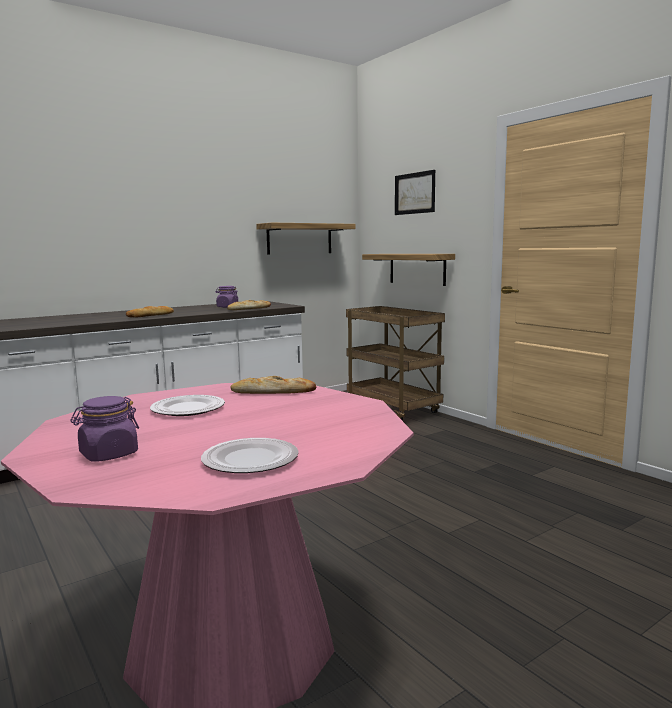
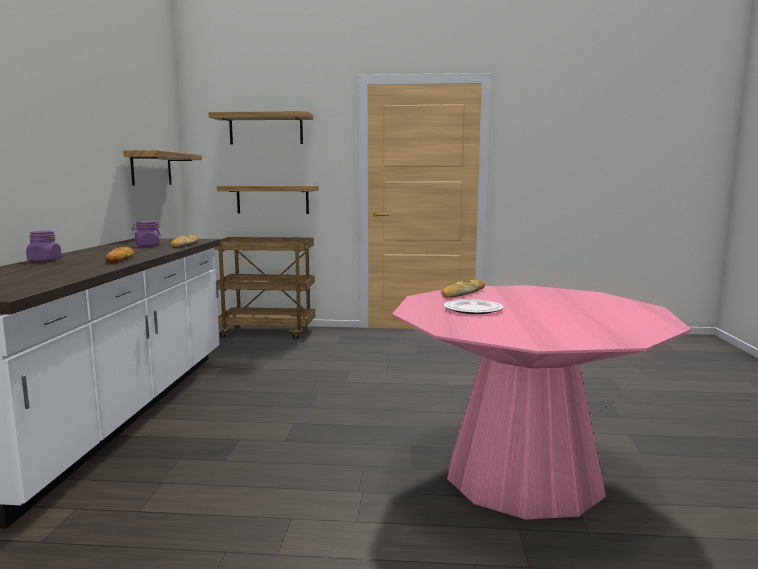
camera: 50 degrees left, 0 degrees up
(108, 454) = (564, 332): purple jar -> purple jar (44, 260)
(251, 459) = (614, 314): plate -> none
(414, 193) = (266, 129): picture -> shelf

